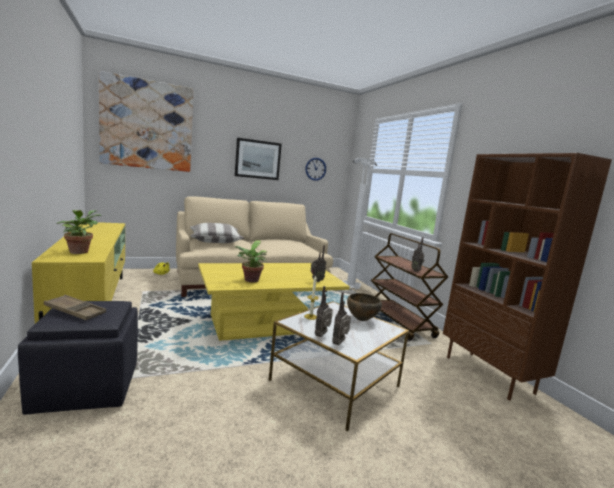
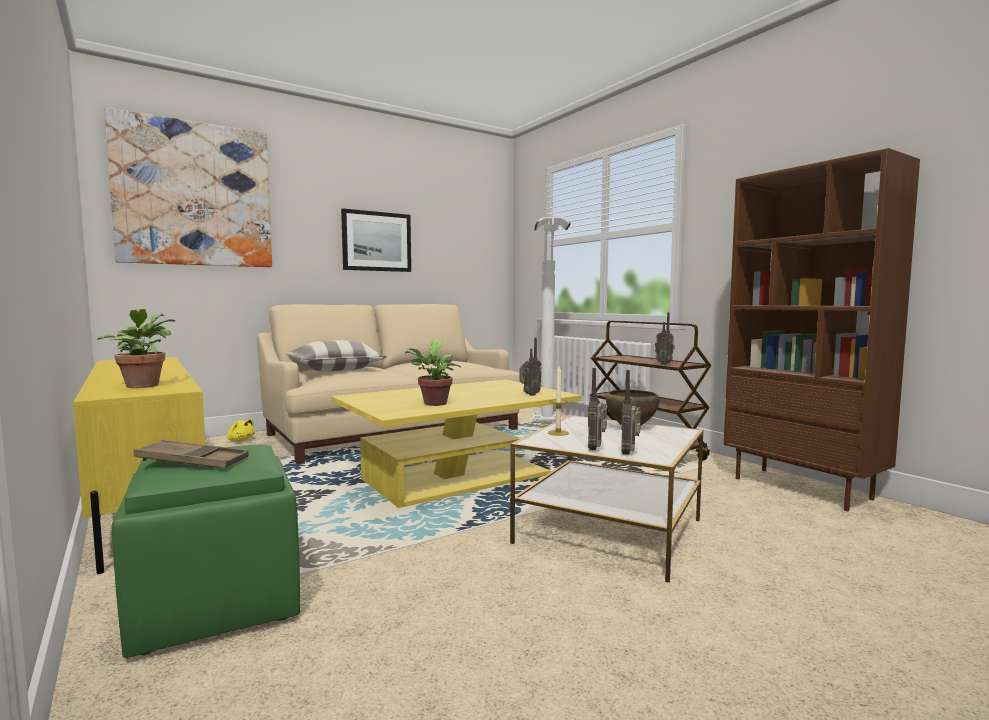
camera: 10 degrees left, 5 degrees down
(85, 388) = (215, 604): black ottoman -> green ottoman
(315, 169) = (463, 251): wall clock -> none

